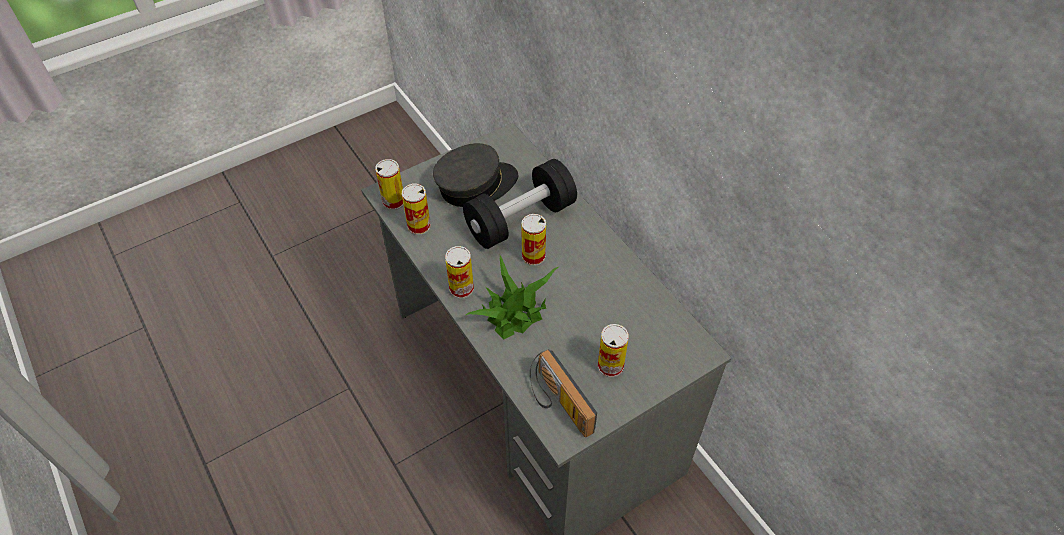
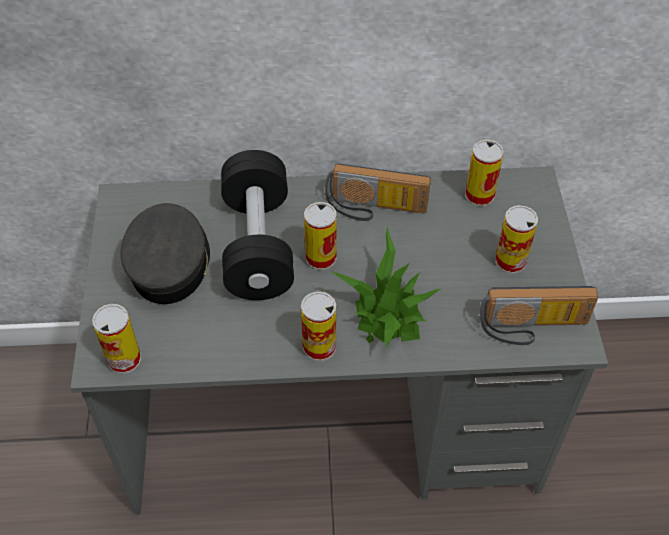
camera: 60 degrees left, 0 degrees up
(419, 226) = (188, 349): can -> can (479, 195)
(598, 266) = (375, 209): none -> radio

